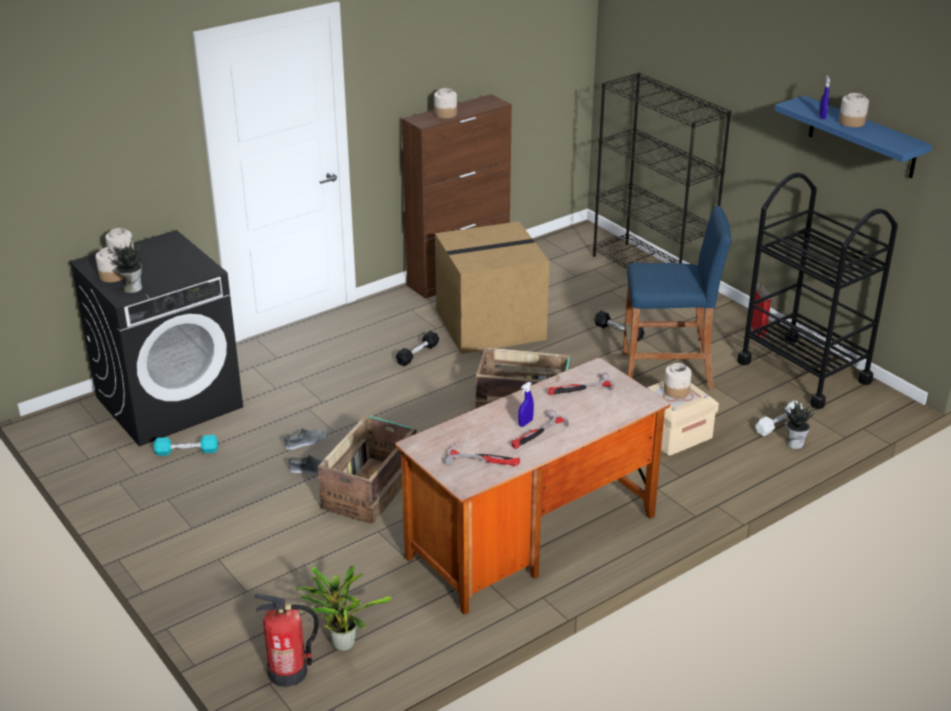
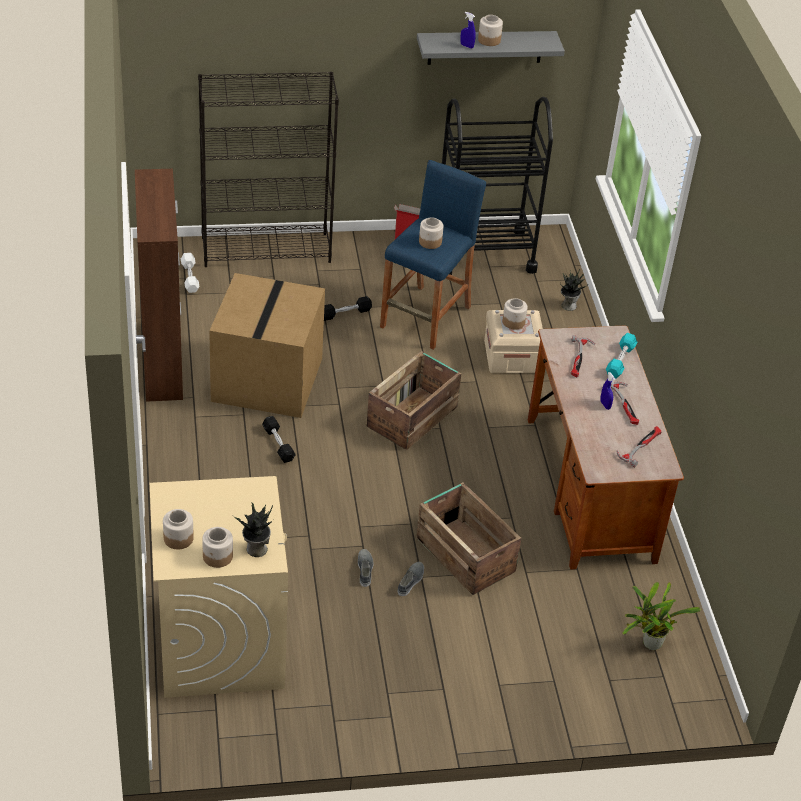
camera: 65 degrees left, 10 degrees up
(170, 401) = (220, 642): black washing machine -> beige washing machine
(187, 451) = (319, 656): turquoise dumbbell -> turquoise dumbbell (620, 361)
(288, 672) = (666, 687): fire extinguisher -> none
(445, 114) = (157, 213): jar -> jar (430, 242)
(778, 424) = (540, 300): white dumbbell -> white dumbbell (190, 278)
(862, 137) = (485, 47): blue shelf -> grey shelf

